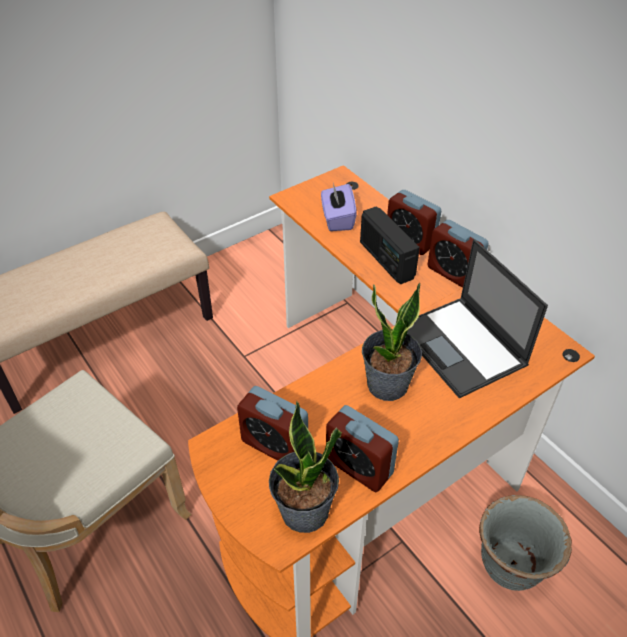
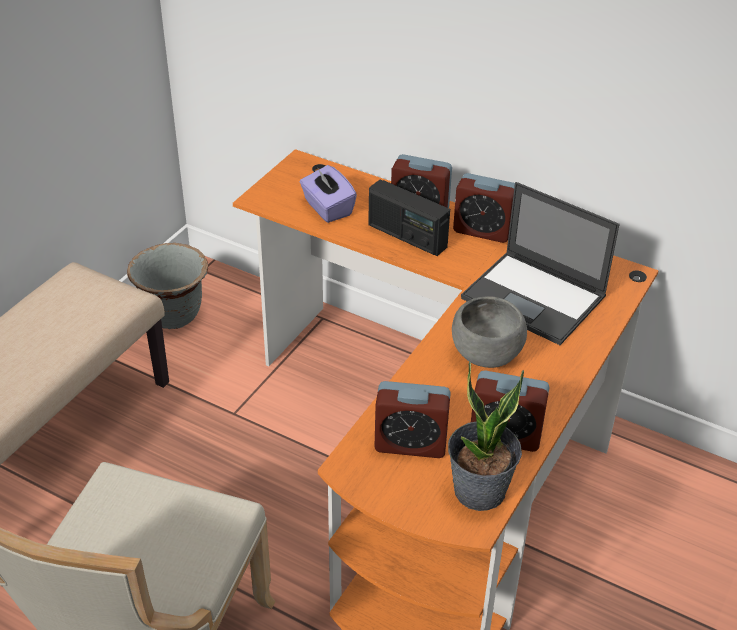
camera: 25 degrees left, 5 degrees down
(388, 385) = (486, 354): potted plant -> grey bowl
(510, 566) = (636, 525): grey planter -> grey planter (174, 315)

